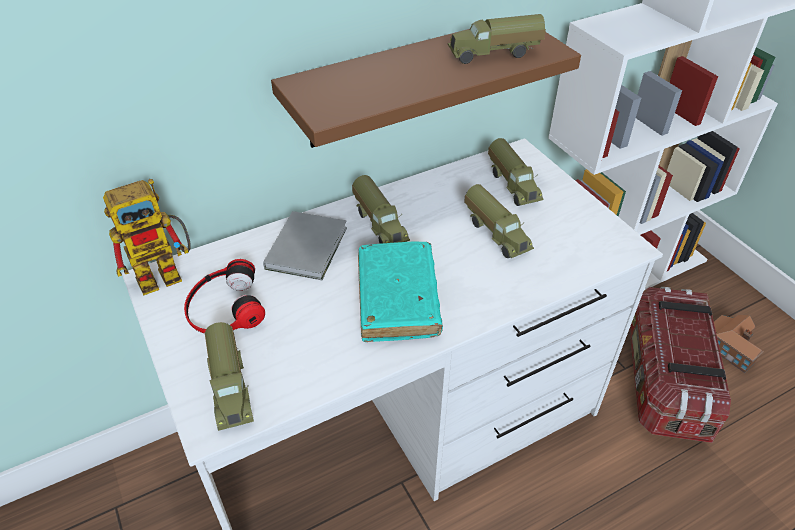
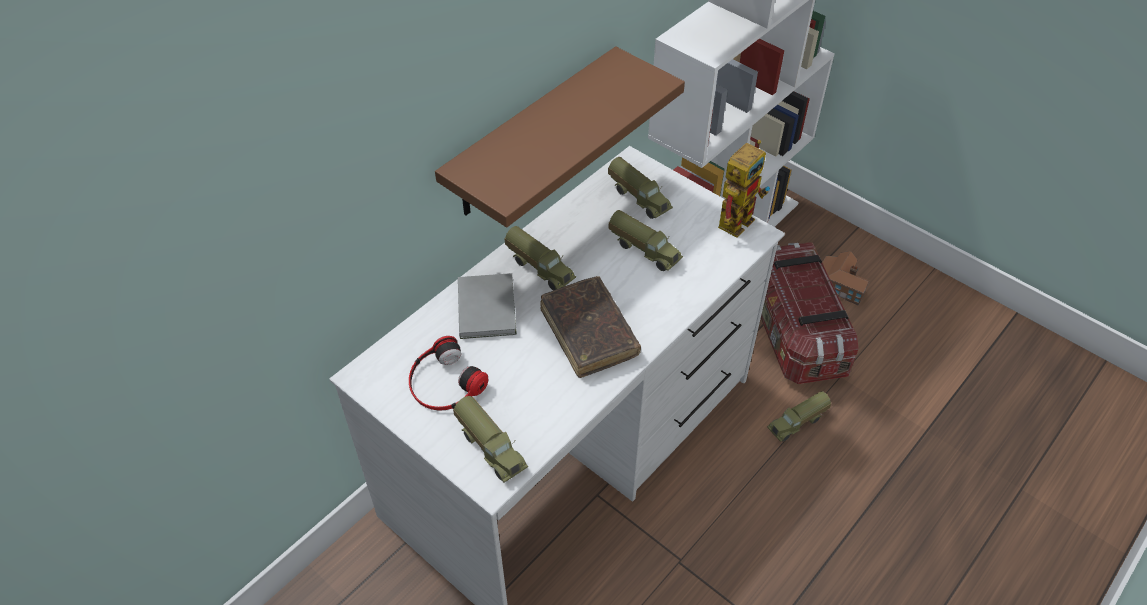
camera: 20 degrees left, 5 degrees up
(167, 273) = (373, 366): toy robot -> toy robot (737, 217)
(398, 299) = (589, 333): turquoise book -> brown book
(494, 54) = (614, 98): toy truck -> toy truck (798, 423)

